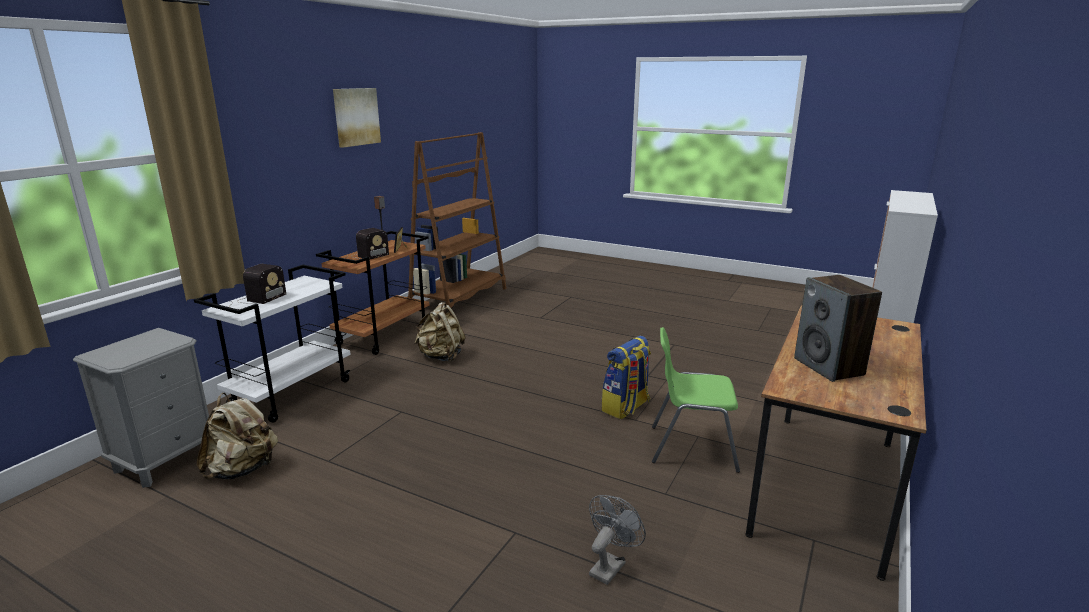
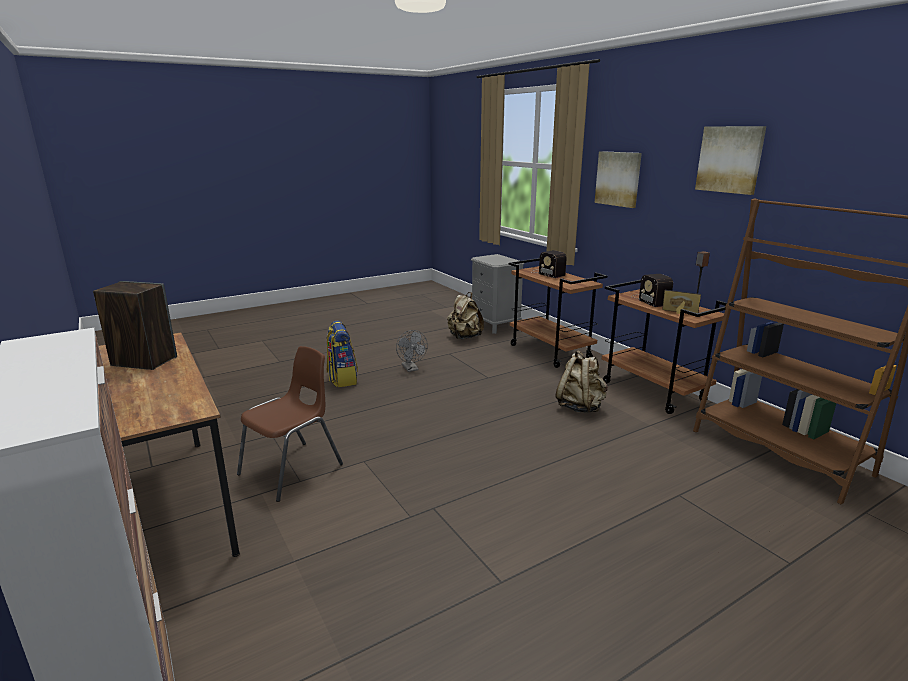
camera: 120 degrees right, 0 degrees up
(253, 155) = (618, 179): none -> picture
(292, 393) = (551, 352): white cart -> brown cart
(610, 565) = (258, 398): grey fan -> grey fan (411, 369)
(626, 407) = (387, 465): backpack -> backpack (342, 379)
(691, 447) = (293, 469): green chair -> brown chair

